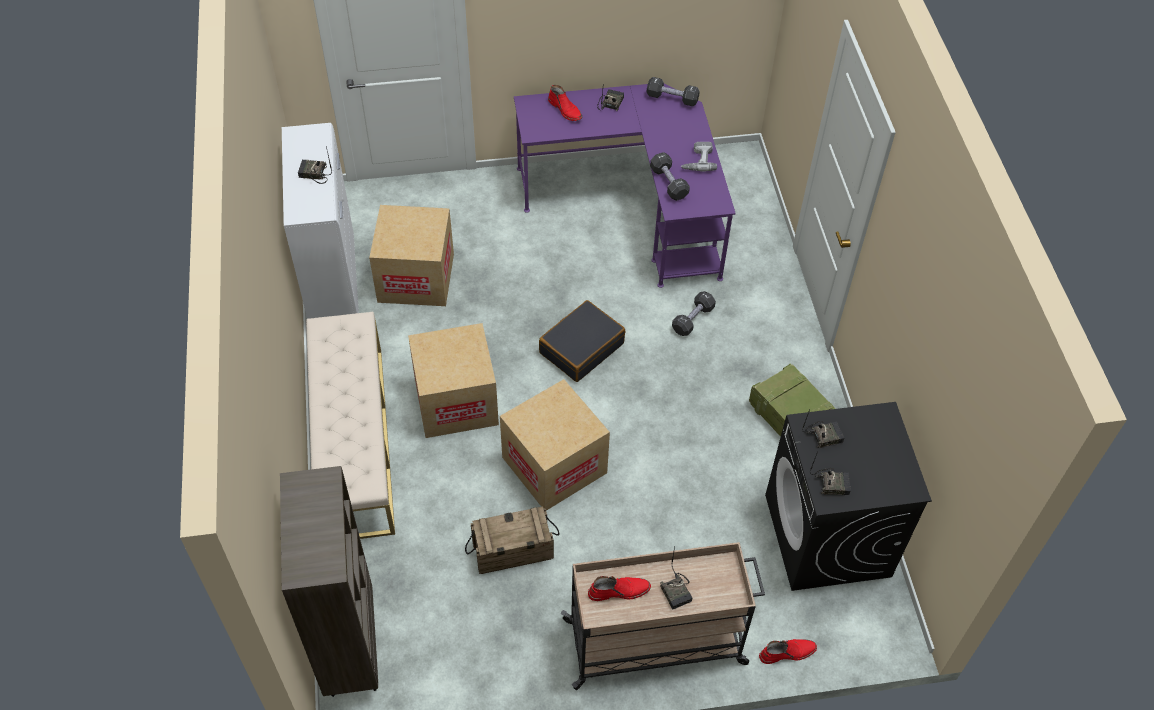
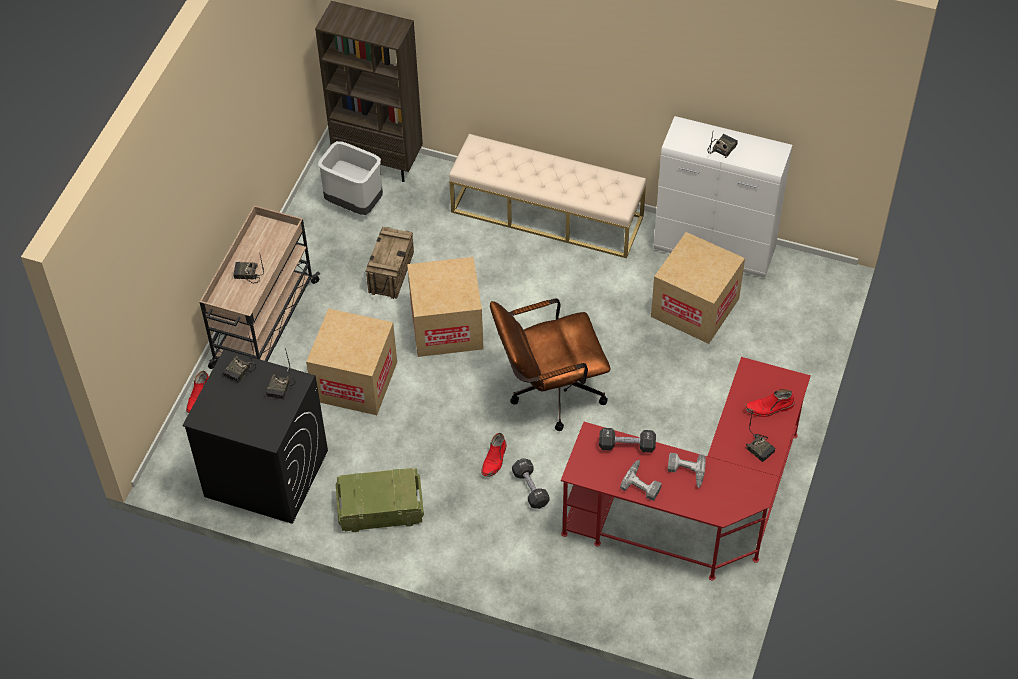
camera: 120 degrees right, 0 degrees up
(430, 641) = (355, 203): none -> grey trash can
(456, 401) = (546, 288): cardboard box -> cardboard box (355, 381)
(581, 348) = (549, 392): black suitcase -> brown office chair
(618, 590) = (271, 244): red boot -> red boot (494, 460)
(632, 205) = (696, 507): purple desk -> red desk
(667, 138) = (685, 472): none -> power drill
(672, 98) = (740, 503): black dumbbell -> none

